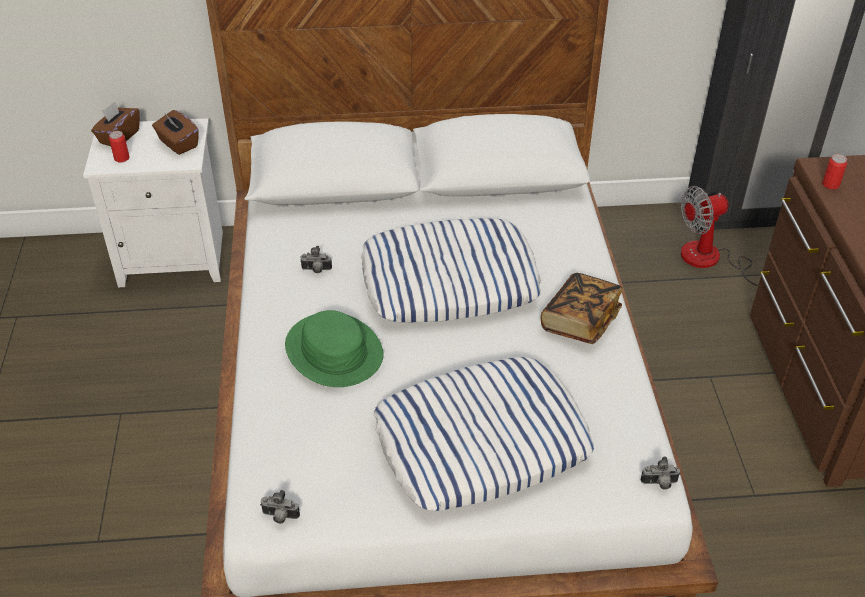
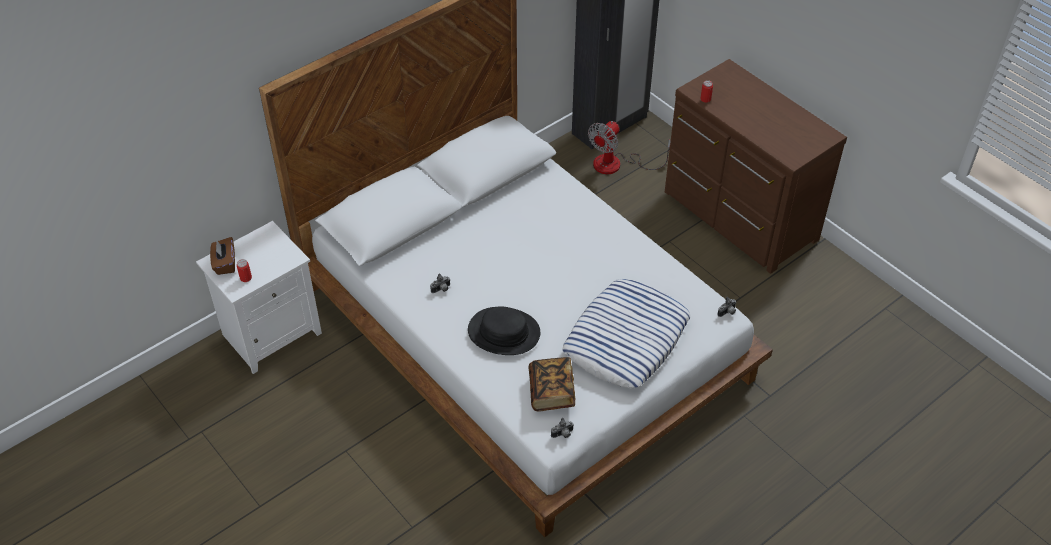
camera: 35 degrees left, 5 degrees up
(178, 144) = (273, 249): brown tissue box -> none
(333, 351) = (504, 332): green hat -> black hat
(450, 280) = (525, 256): pillow -> none
(580, 321) = (618, 244): book -> book (551, 392)

